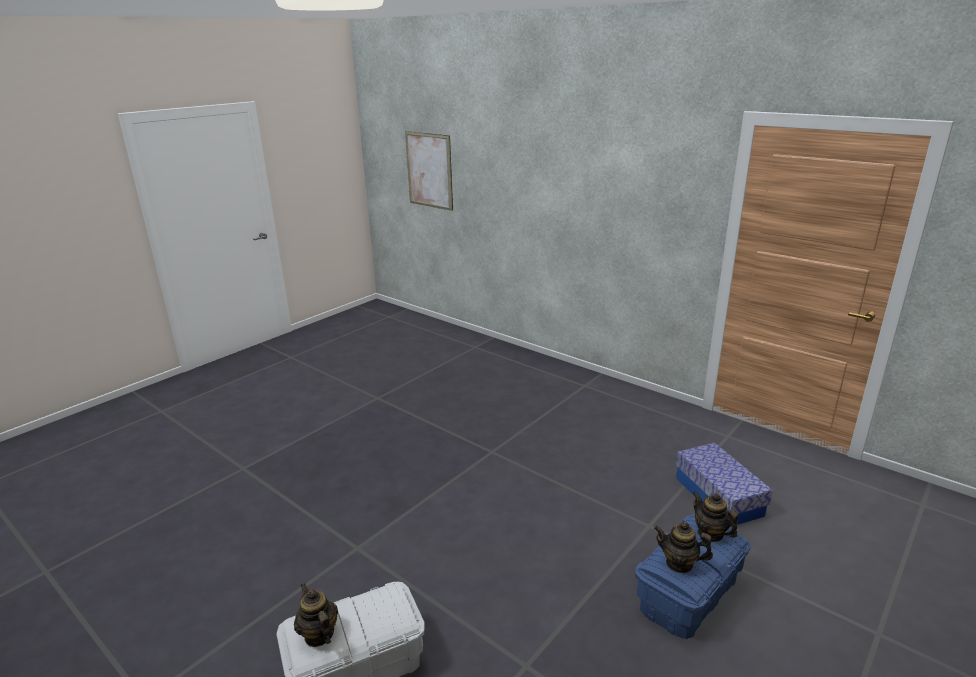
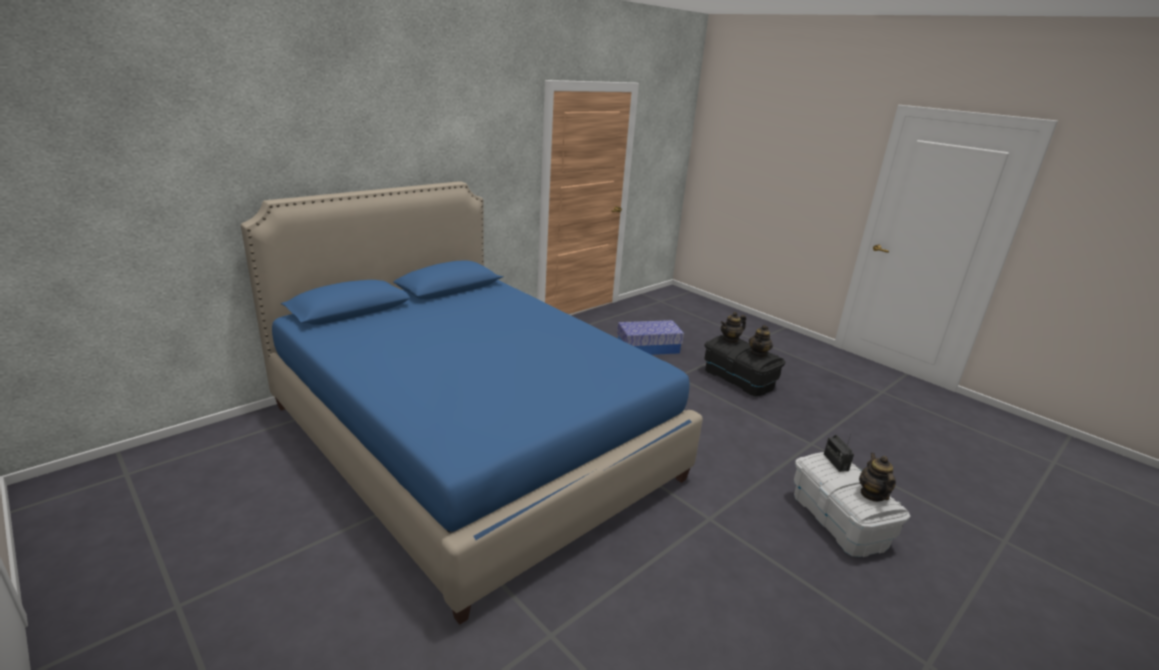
camera: 85 degrees left, 0 degrees up
(319, 635) = (872, 494): teapot -> teapot turned 120 degrees clockwise
(385, 610) = (835, 462): none -> radio
(429, 170) = (146, 197): picture -> none
(449, 406) = (470, 441): none -> blue bed
(689, 594) = (739, 378): blue storage box -> black storage box

